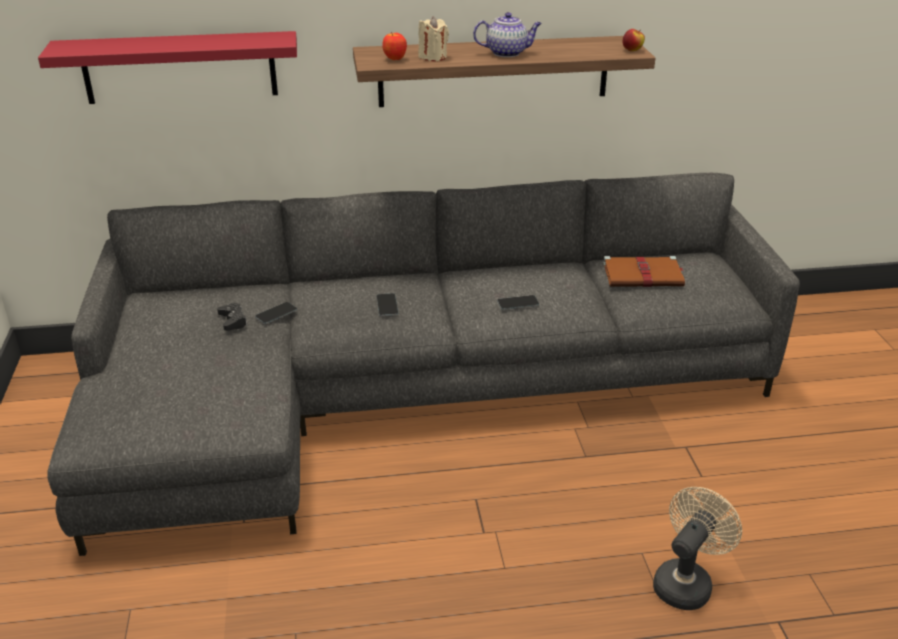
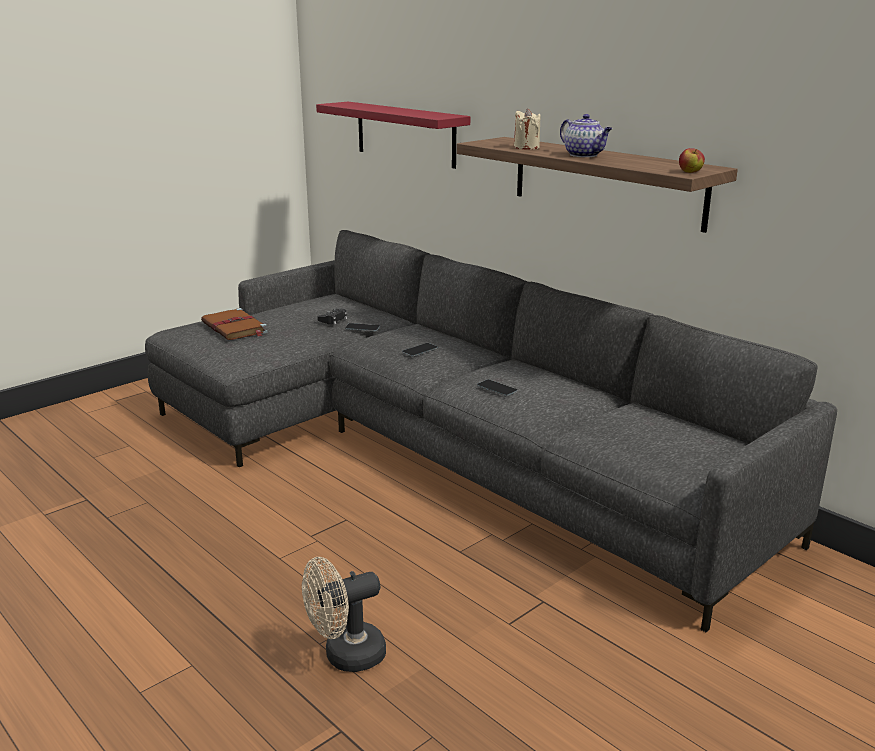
camera: 55 degrees right, 10 degrees down
(395, 59) = (499, 144): apple -> none
(644, 275) = (637, 424): brown book -> brown book (235, 328)
(686, 582) = (345, 656): beige fan -> beige fan turned 150 degrees clockwise

